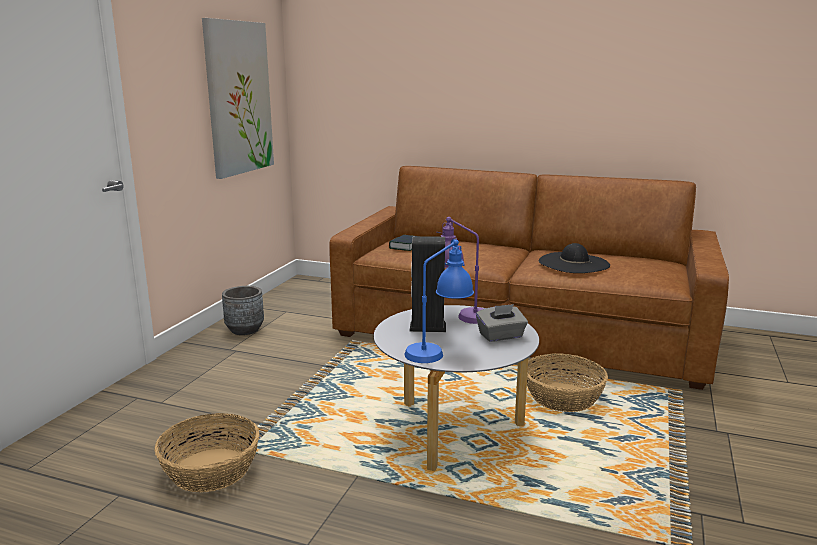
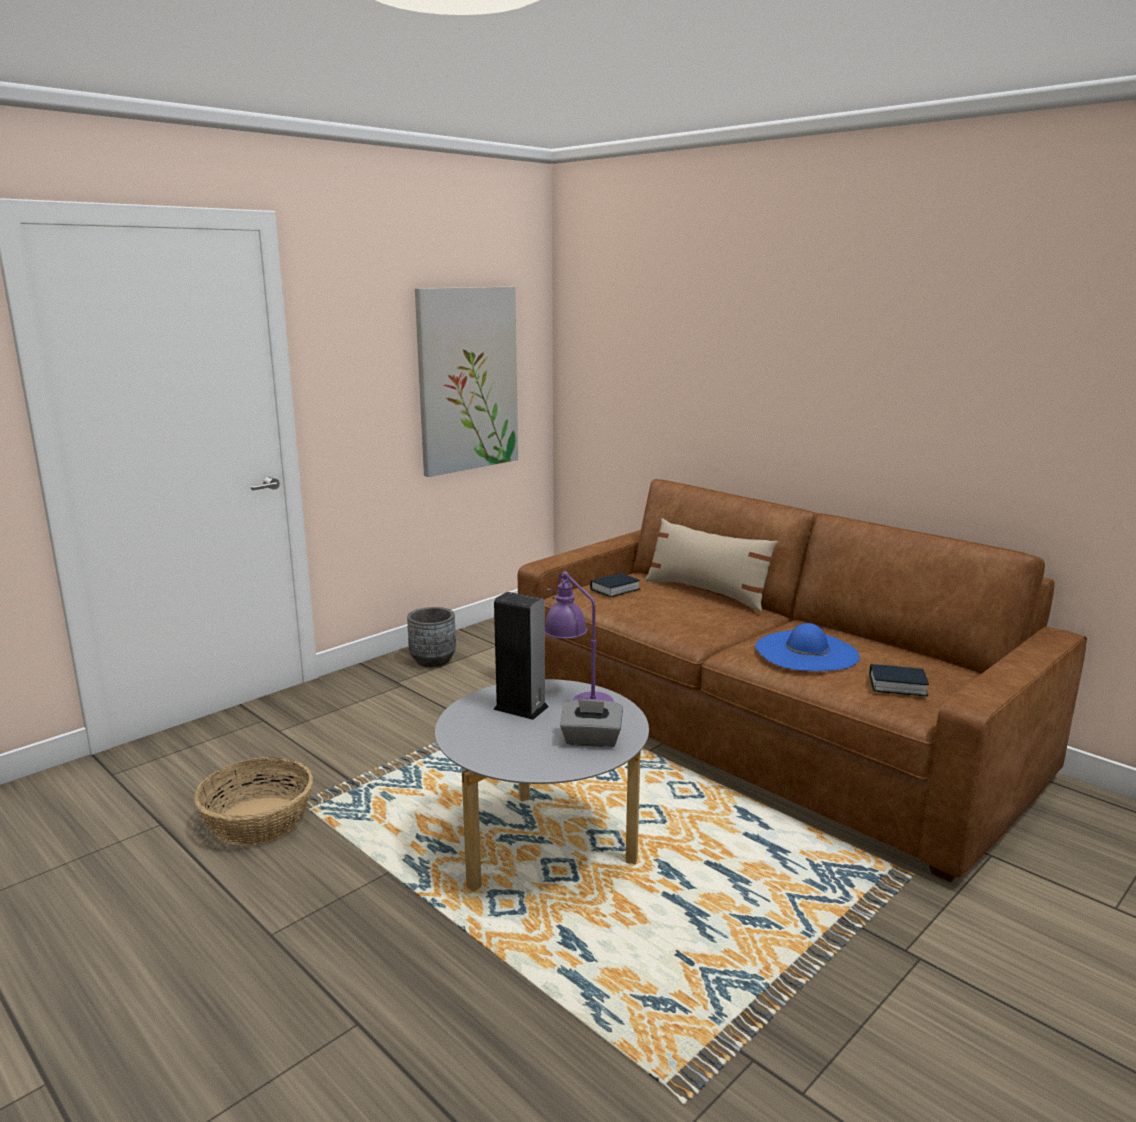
camera: 25 degrees right, 0 degrees up
(438, 351) = (493, 743): blue table lamp -> none
(465, 241) = (707, 592): none -> beige pillow
(563, 397) = (727, 840): basket -> none
(573, 263) = (806, 651): black hat -> blue hat
(647, 272) = (897, 686): none -> book

